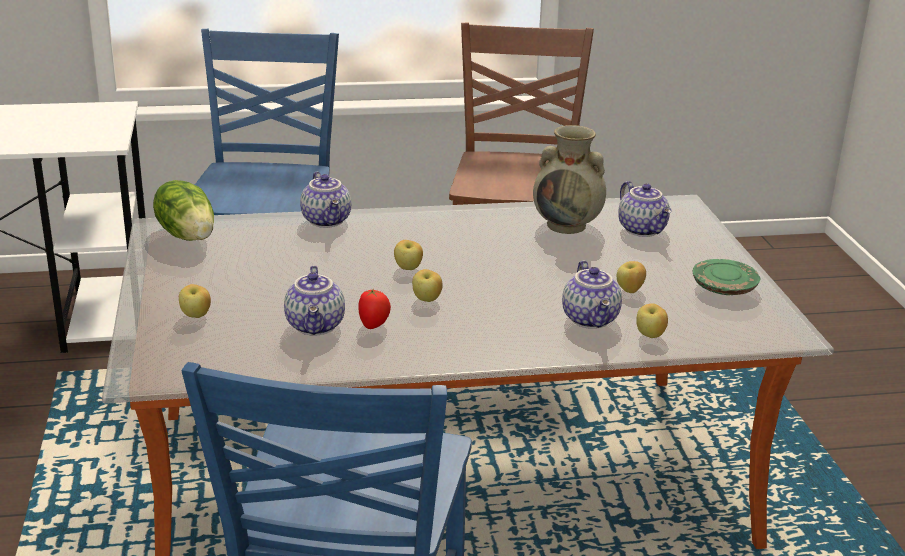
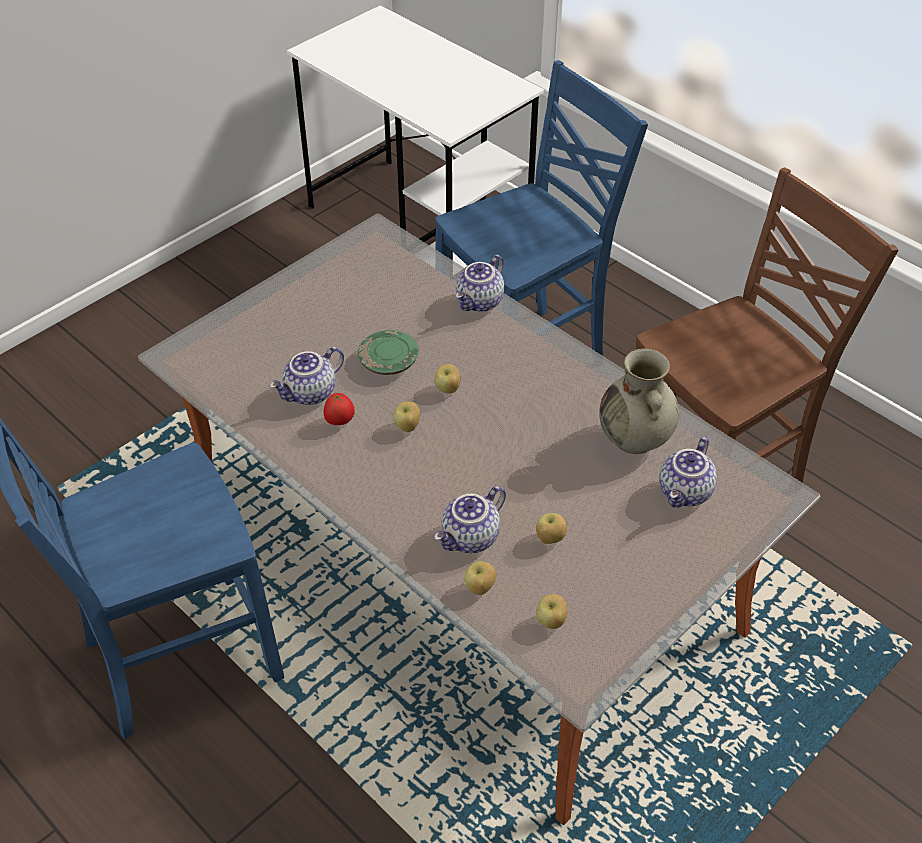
camera: 55 degrees right, 20 degrees up
(188, 235) = (379, 252): lettuce -> none
(196, 315) = (270, 329): apple -> apple (551, 621)
(724, 288) = (624, 601): green plate -> green plate (389, 361)

